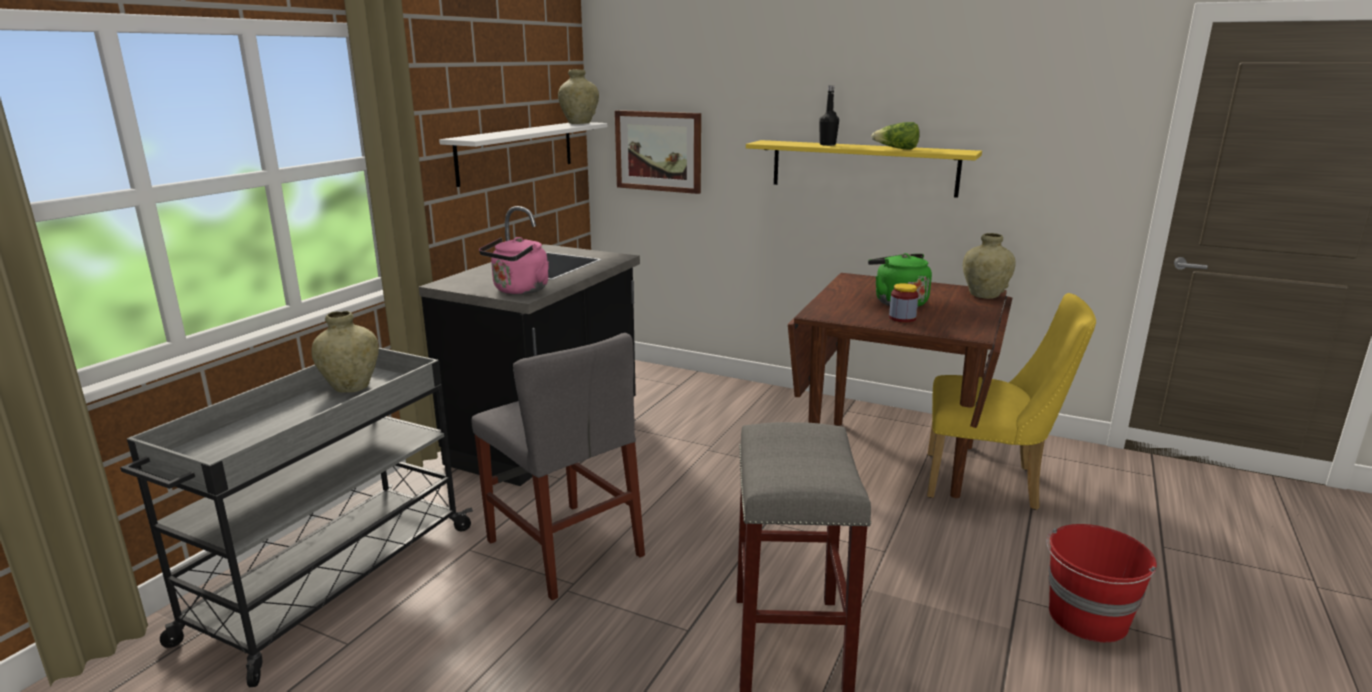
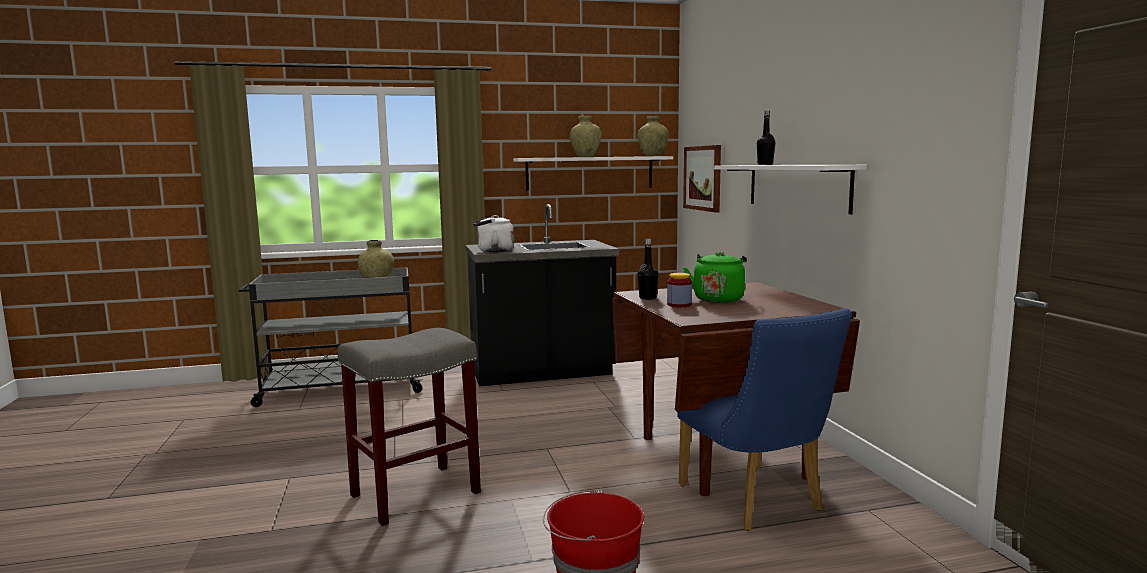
camera: 50 degrees right, 10 degrees down
(519, 290) = (493, 251): pink kettle -> white kettle
(564, 548) = (433, 415): grey chair -> none
(852, 317) = (647, 298): none -> black bottle
(863, 168) = (796, 186): yellow shelf -> white shelf
(896, 149) = (793, 164): lettuce -> none
(984, 295) = (814, 309): beige vase -> beige vase (585, 157)
(990, 483) = (756, 502): yellow chair -> blue chair

